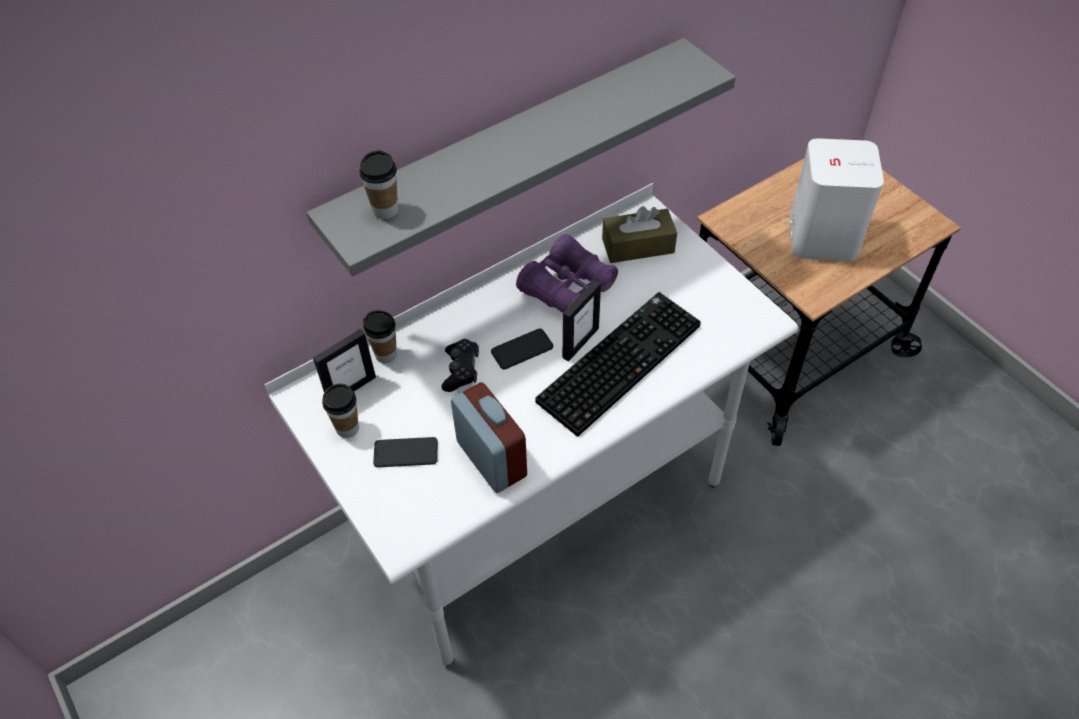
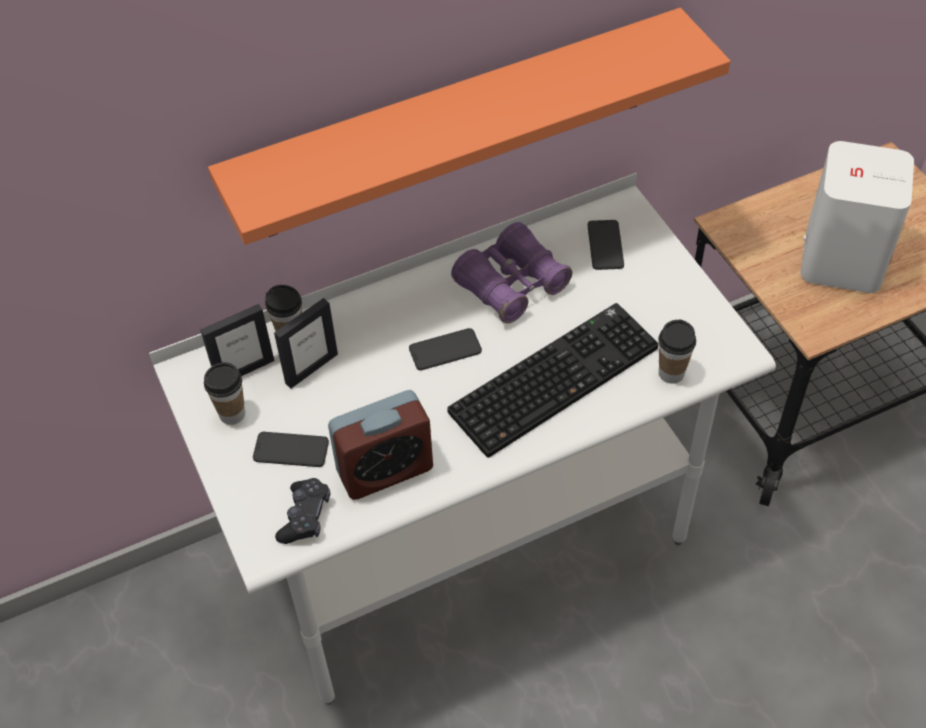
camera: 10 degrees right, 0 degrees up
(385, 210) = (294, 175): cup -> cup (671, 373)
(461, 370) = (371, 365): black game controller -> black game controller (305, 516)
(491, 459) = (385, 470): alarm clock -> alarm clock turned 90 degrees clockwise
(511, 156) = (457, 126): grey shelf -> orange shelf
(580, 342) = (513, 350): picture frame -> picture frame (311, 368)
(638, 246) = (605, 245): brown tissue box -> phone

